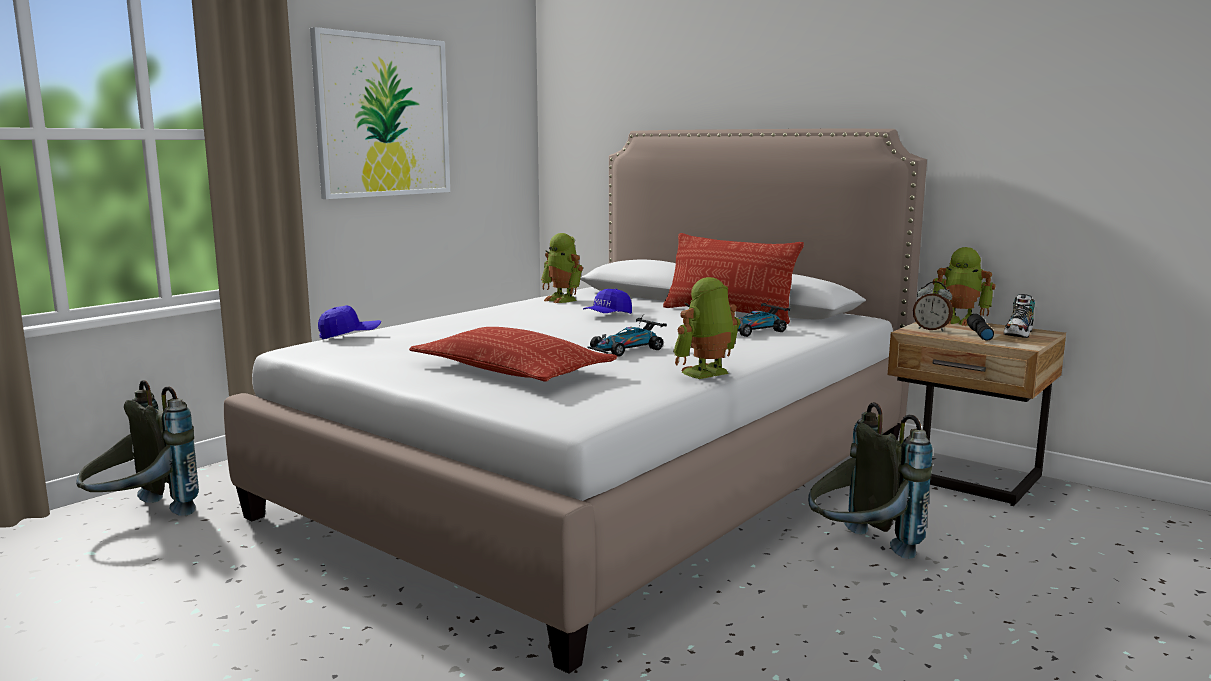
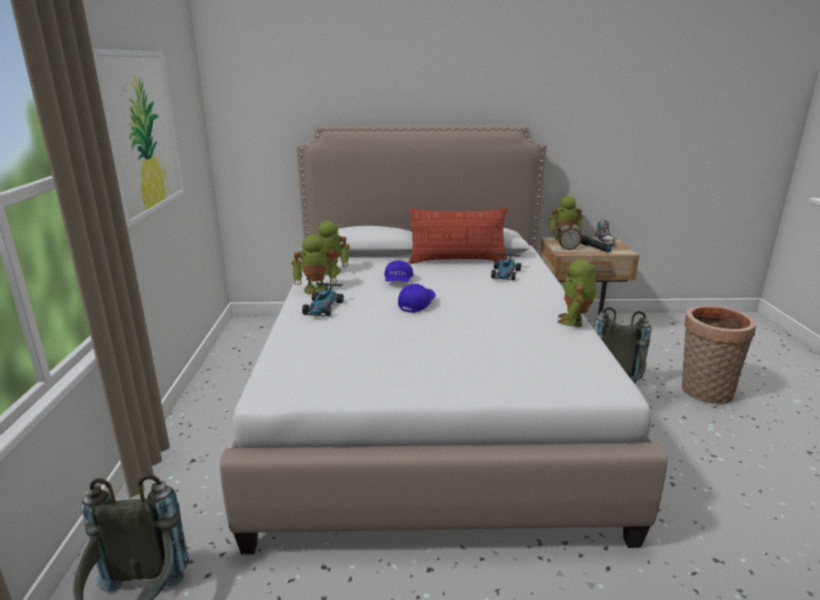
camera: 40 degrees left, 10 degrees up
(350, 335) = (281, 361): blue cap -> blue cap (417, 304)
(512, 307) = (316, 289): none -> toy robot
(512, 369) = (476, 356): pillow -> none
(627, 349) = (488, 312): toy car -> toy car (323, 307)
(1025, 602) = (703, 392): none -> basket

